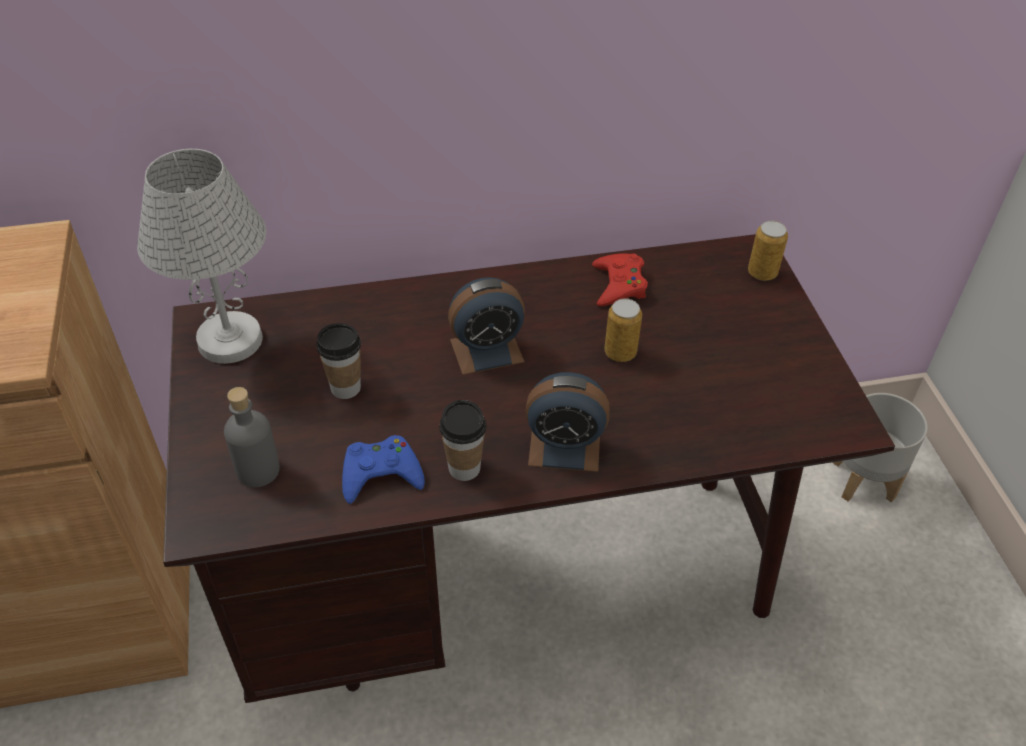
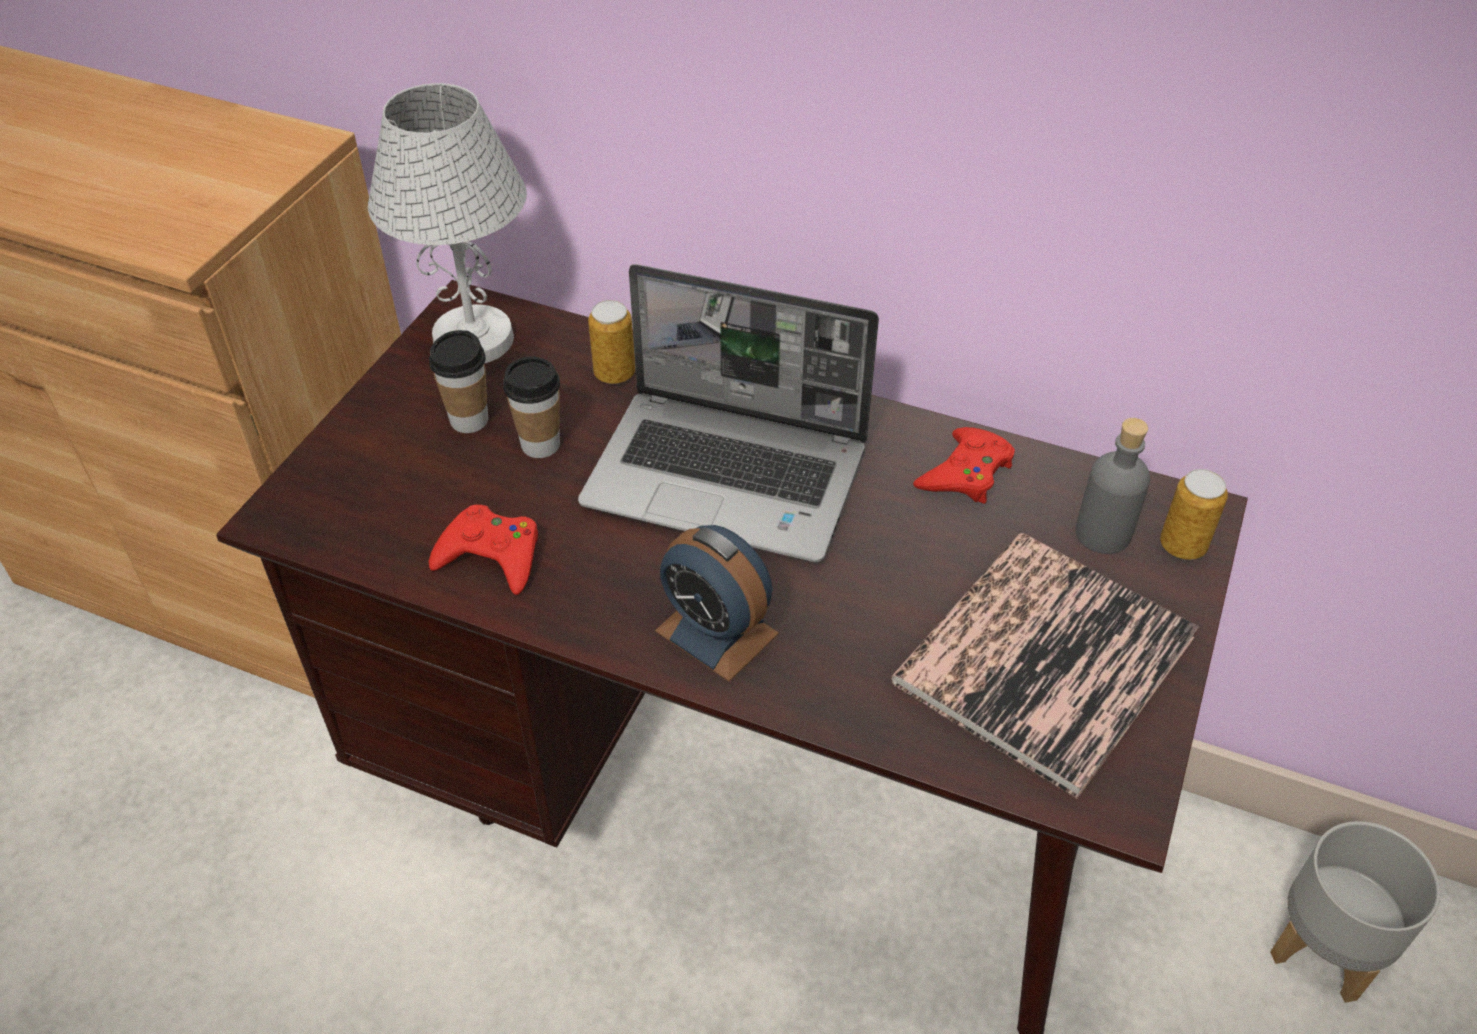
camera: 35 degrees right, 0 degrees up
(258, 470) = (378, 488): grey bottle -> grey bottle (1103, 534)
(381, 474) = (491, 556): blue game controller -> red game controller
(464, 468) = (583, 596): cup -> cup (469, 420)
(486, 351) = (730, 477): alarm clock -> laptop
(620, 352) = (889, 555): can -> can (614, 373)
(750, 369) = (1044, 660): none -> book

